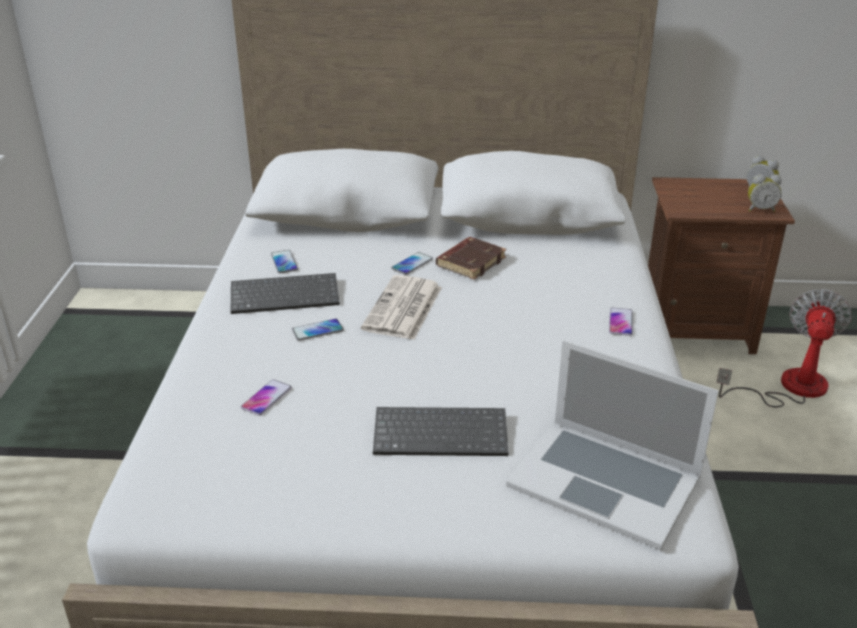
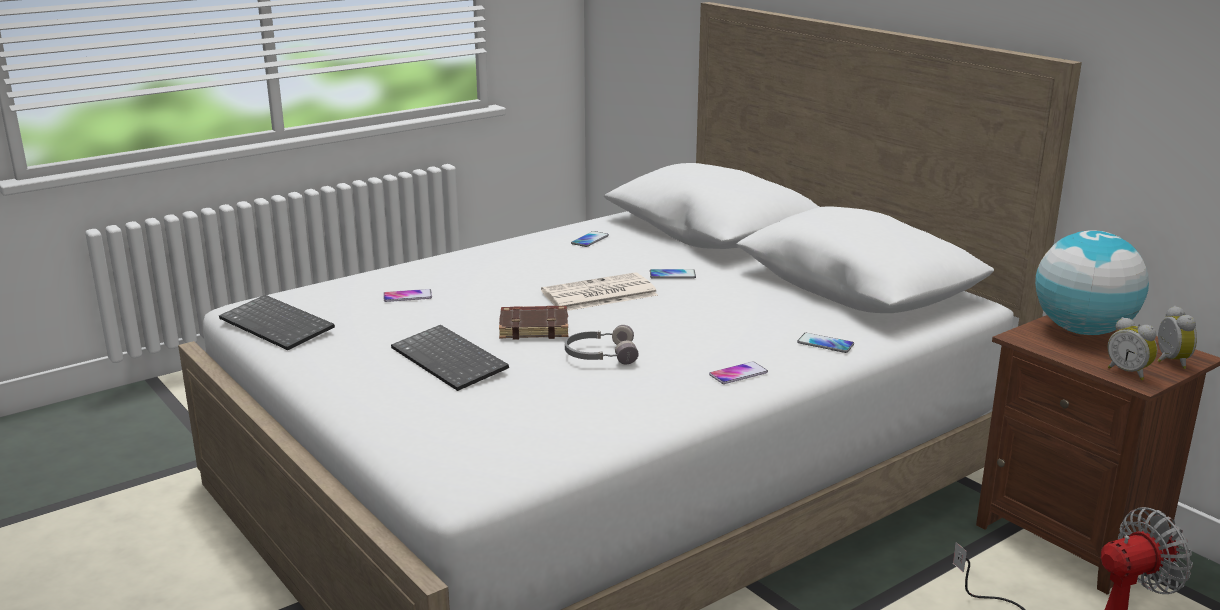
camera: 50 degrees right, 10 degrees down
(286, 295) = (546, 256): keyboard -> keyboard (279, 325)
(317, 330) = (517, 280): phone -> phone (825, 344)
(470, 262) = (720, 291): brown book -> brown book (535, 327)
(521, 360) = (600, 355): none -> grey headphones
(605, 480) = (478, 435): laptop -> none
(692, 191) = (1082, 331): none -> globe

